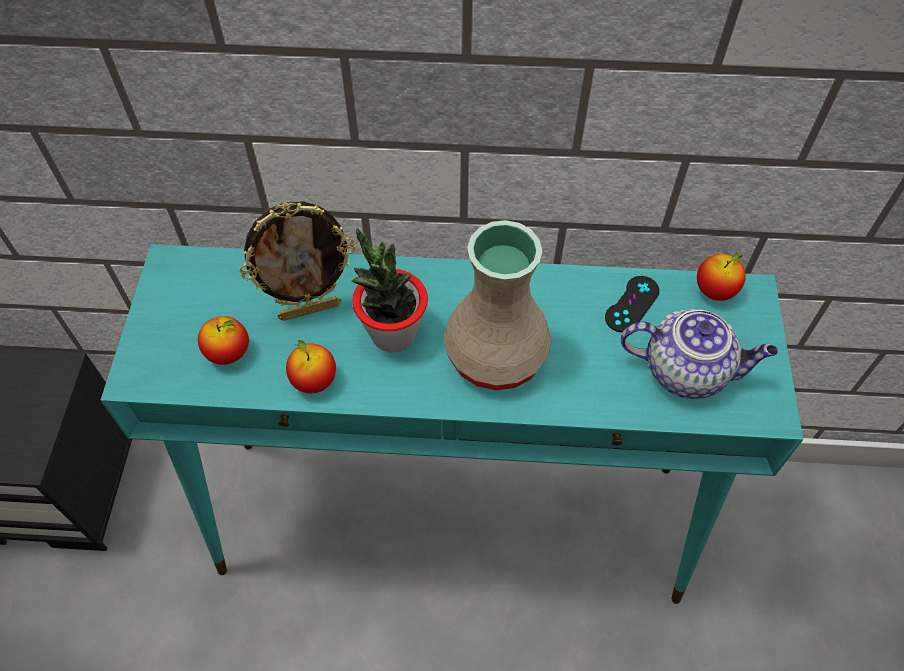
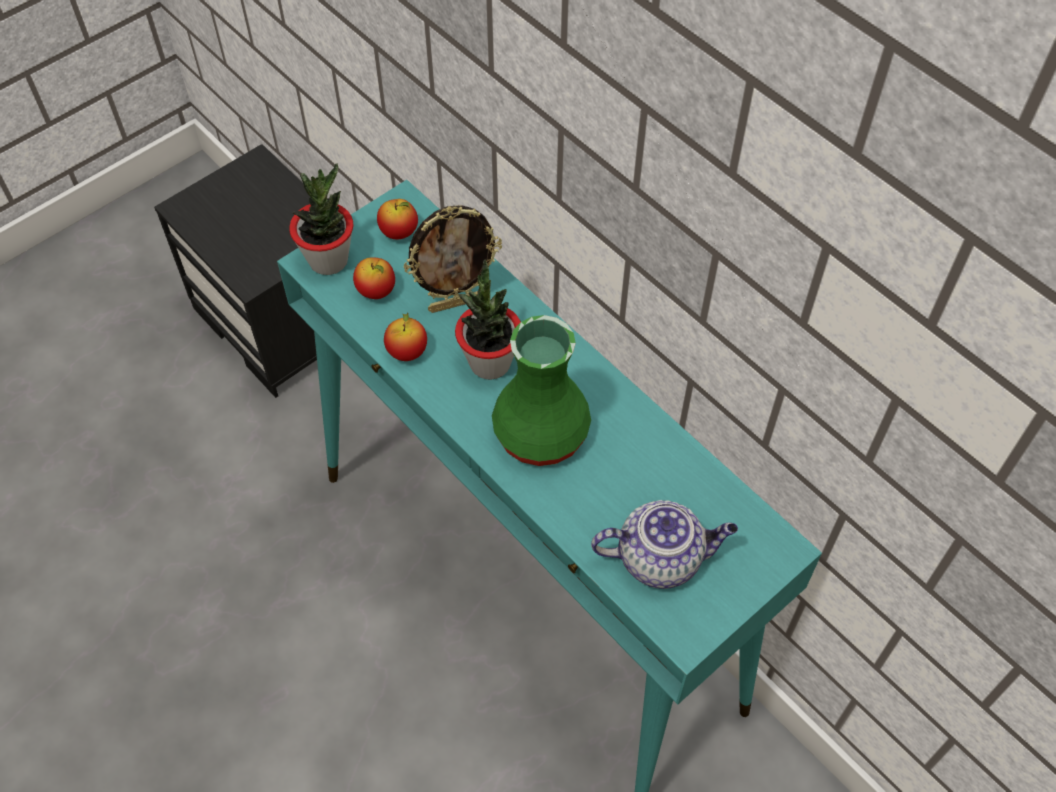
camera: 45 degrees right, 0 degrees up
(152, 361) = (328, 260): none -> potted plant
(310, 309) = (456, 303): picture frame -> picture frame turned 45 degrees counterclockwise
(496, 352) = (543, 431): beige vase -> green vase
(632, 304) = (679, 480): black game controller -> none
(687, 370) = (661, 557): teapot -> teapot turned 60 degrees counterclockwise
(714, 291) = (755, 524): apple -> apple (399, 232)

